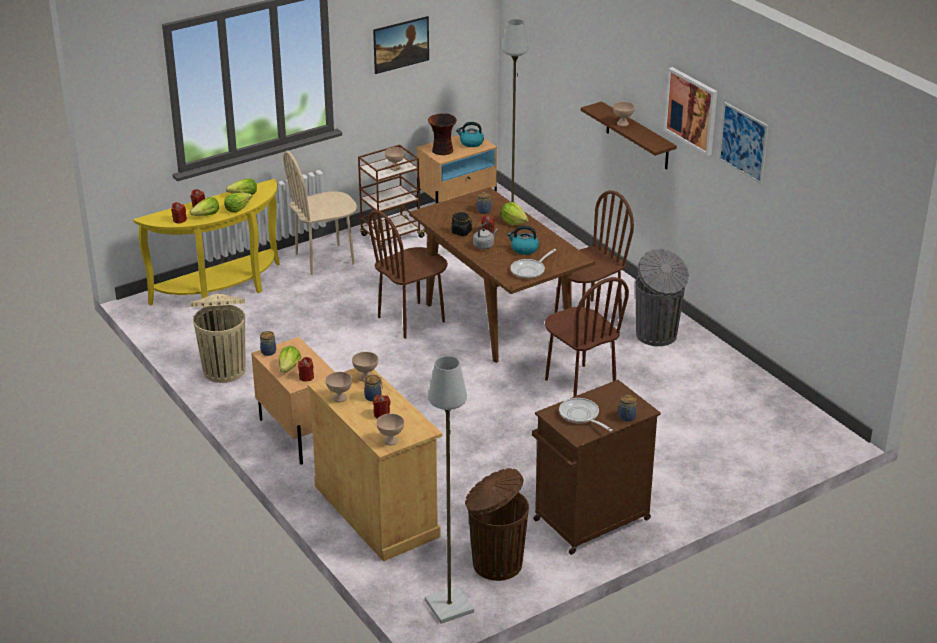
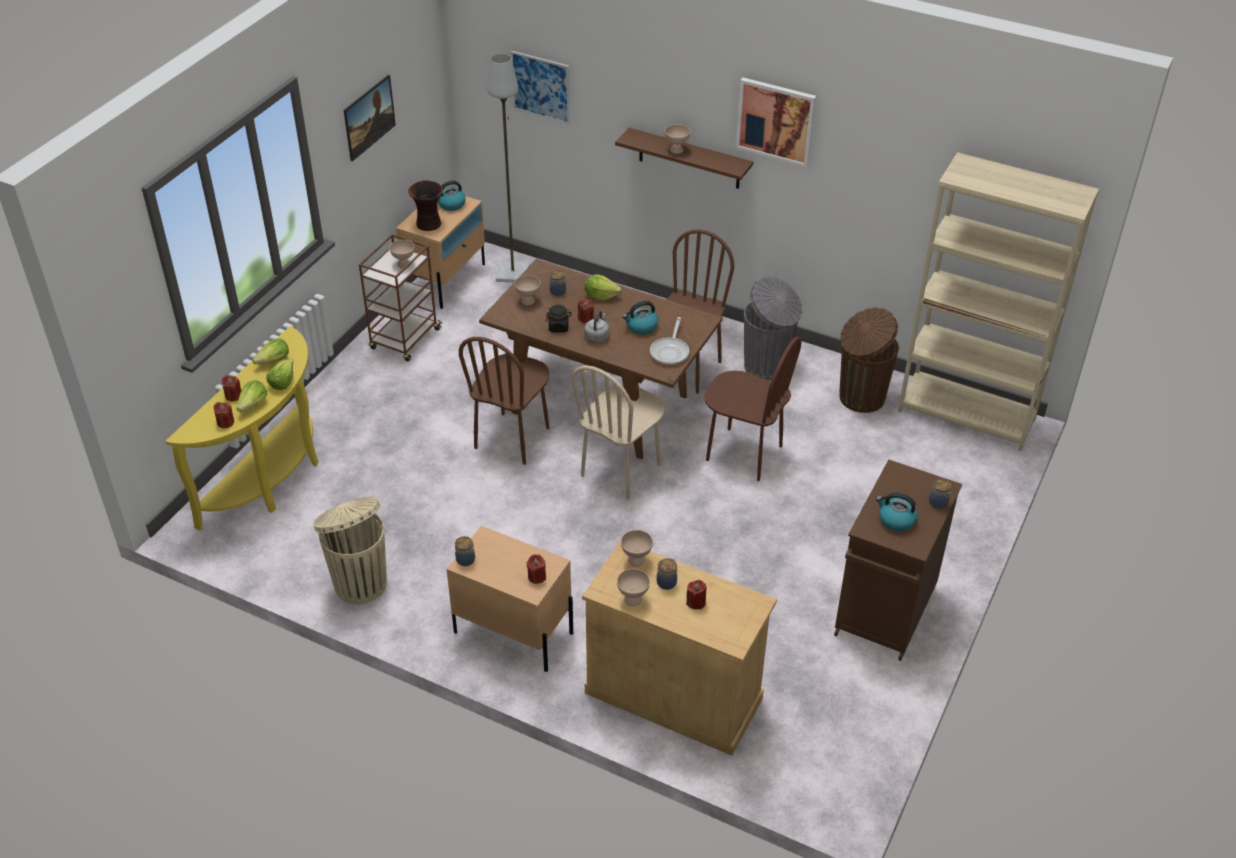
camera: 30 degrees left, 10 degrees up
(289, 368) = (507, 572): lettuce -> none
(325, 259) = (355, 394): beige chair -> beige chair (621, 470)
(390, 440) = (735, 633): beige bowl -> beige bowl (527, 301)
(450, 606) = (841, 779): grey floor lamp -> none
(495, 563) = (841, 705): brown trash can -> brown trash can (860, 398)
(581, 416) = (896, 520): frying pan -> kettle
(743, 142) = (859, 146): picture -> picture (541, 87)
(798, 419) = (966, 415): none -> beige bookcase

